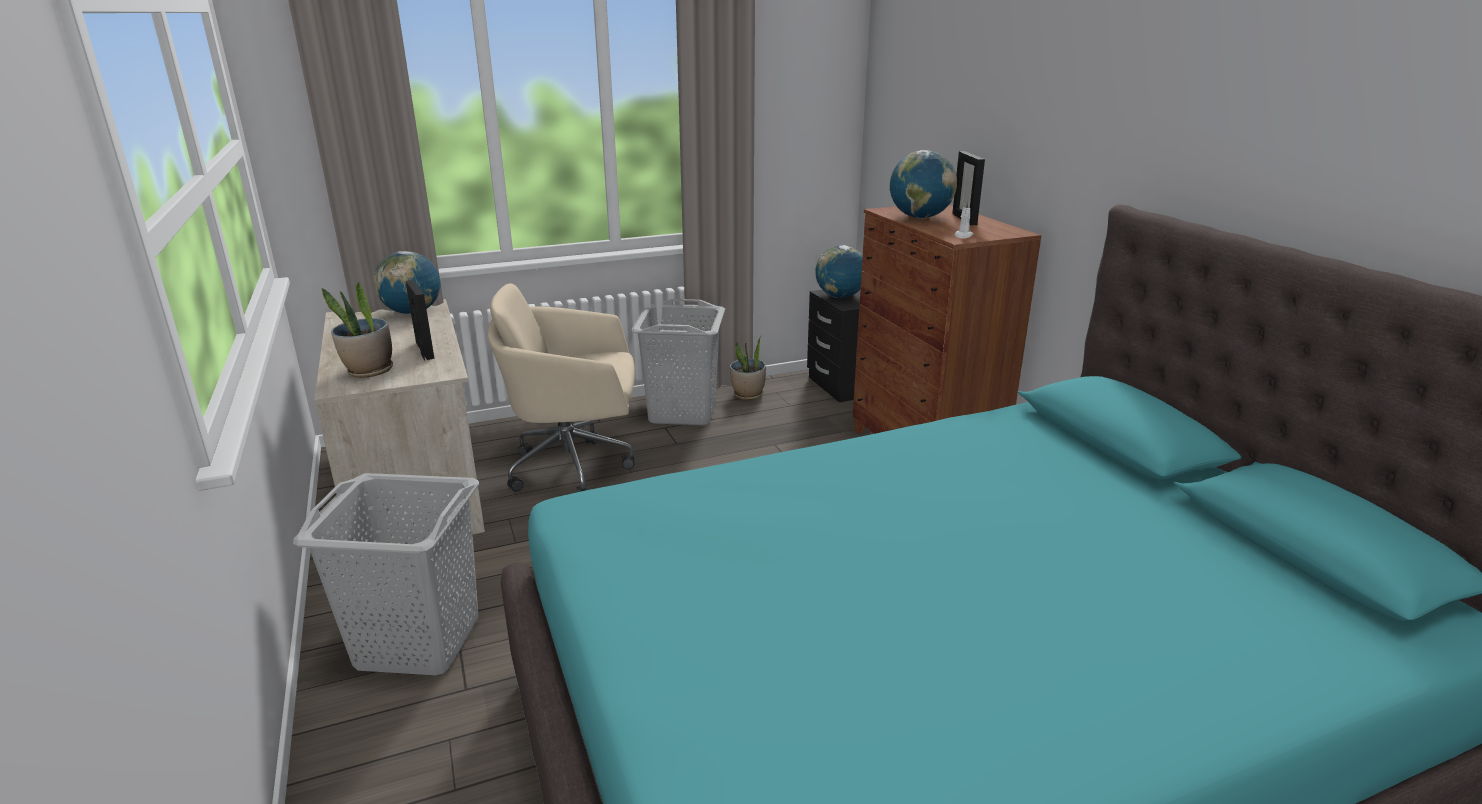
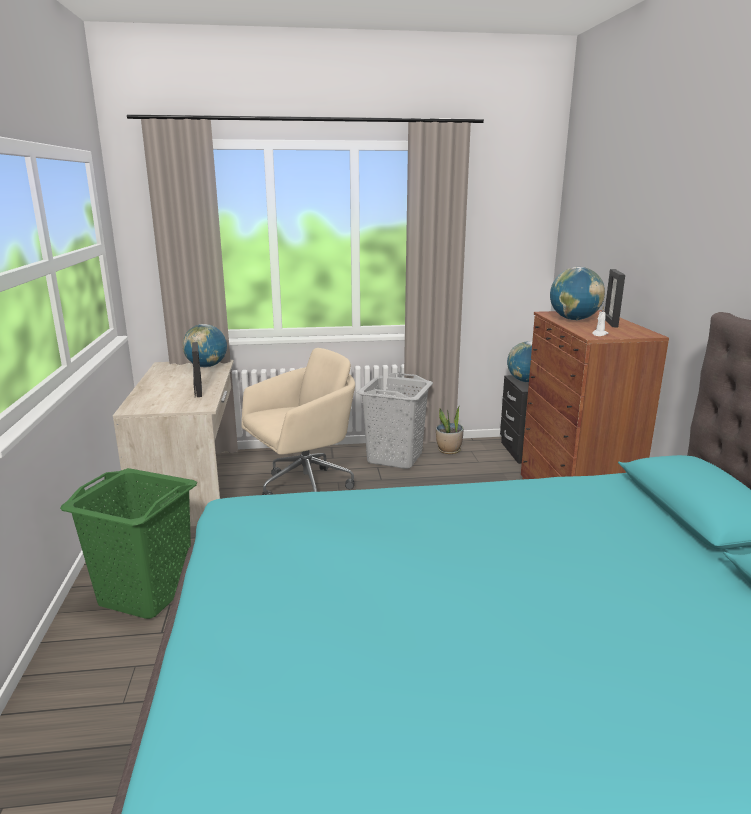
camera: 15 degrees right, 5 degrees down
(369, 371) = (156, 401): potted plant -> none
(418, 641) = (146, 593): grey laundry basket -> green laundry basket
(576, 469) = (302, 489): beige office chair -> beige office chair turned 135 degrees clockwise

